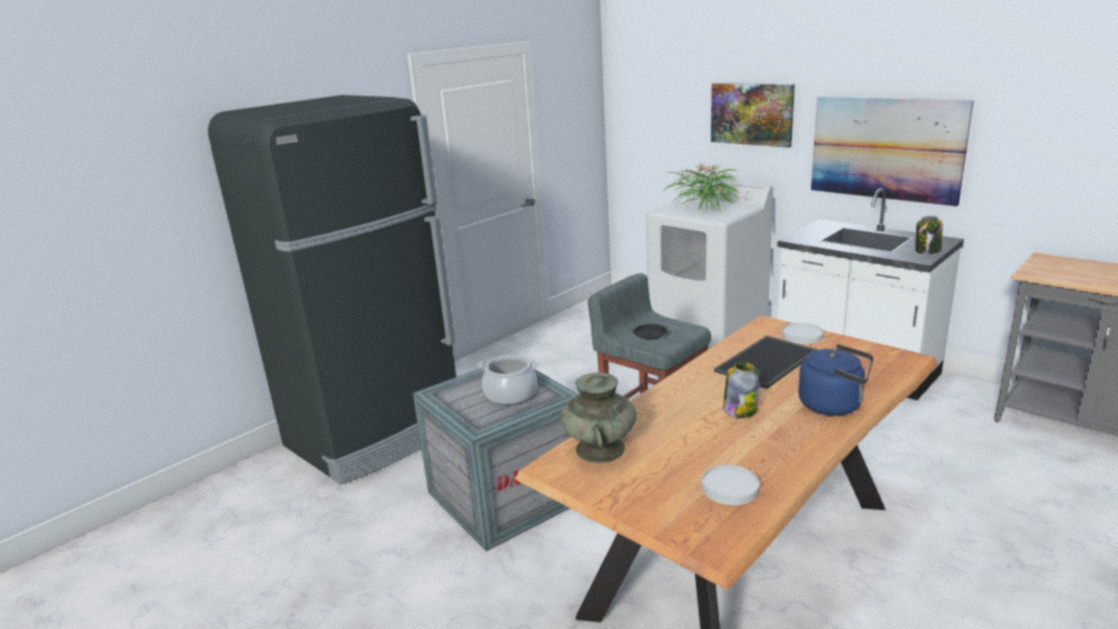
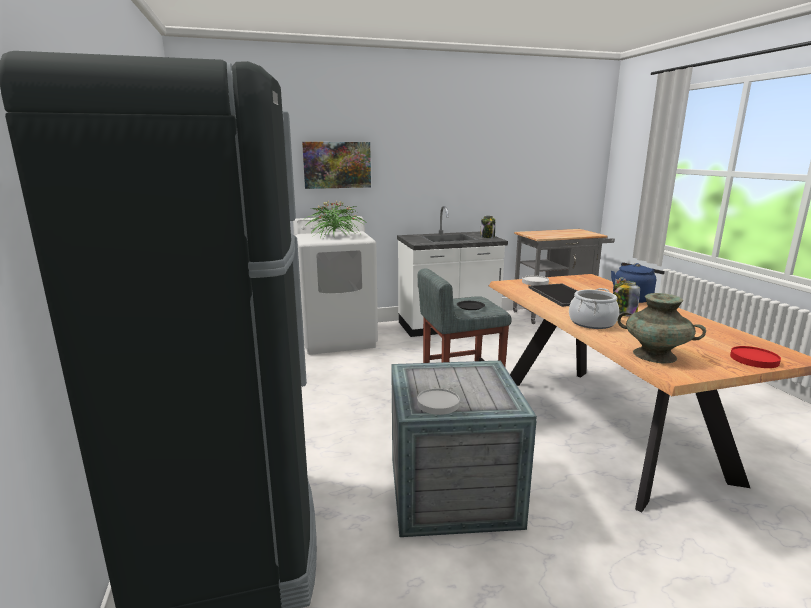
camera: 60 degrees left, 5 degrees down
(511, 395) = (466, 381): cooking pot -> cooking pot (592, 323)
(664, 513) = (753, 359): none -> red plate
(729, 488) = (724, 338): white plate -> white plate (437, 404)
(886, 148) = (433, 182): picture -> none

